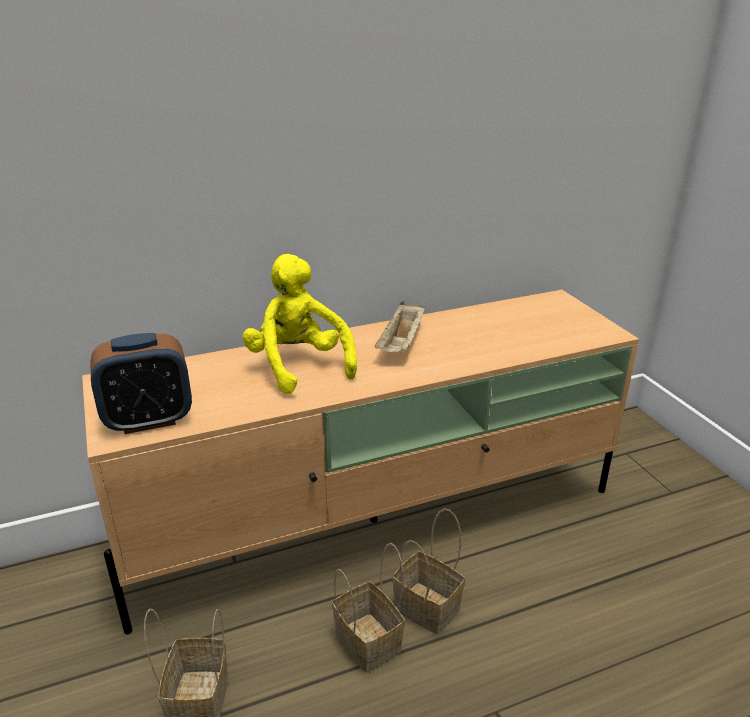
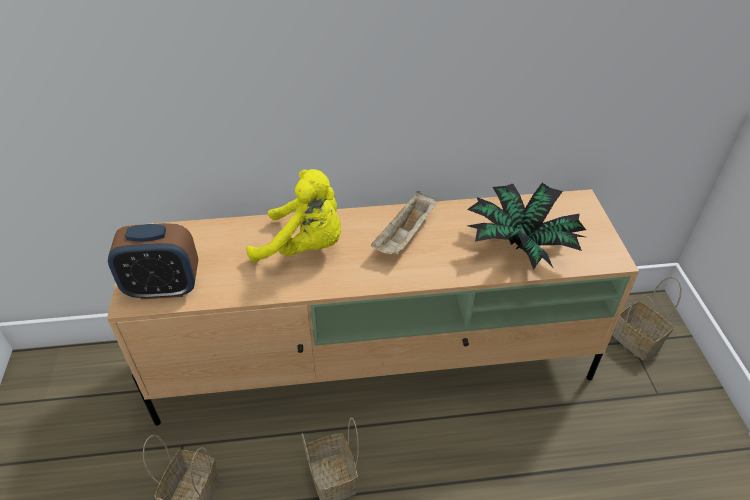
camera: 15 degrees right, 15 degrees up
(298, 366) = (305, 247): yellow plush toy -> yellow plush toy turned 120 degrees clockwise
(429, 607) = (392, 459): basket -> basket (638, 341)
(519, 335) = (520, 244): none -> potted plant

